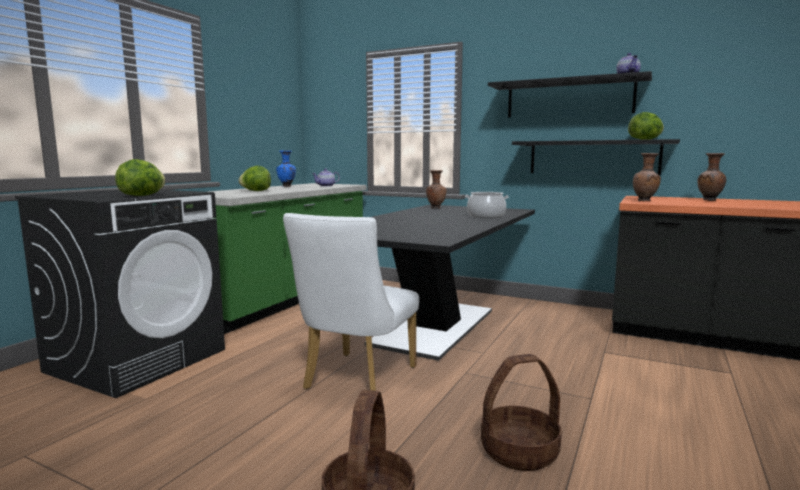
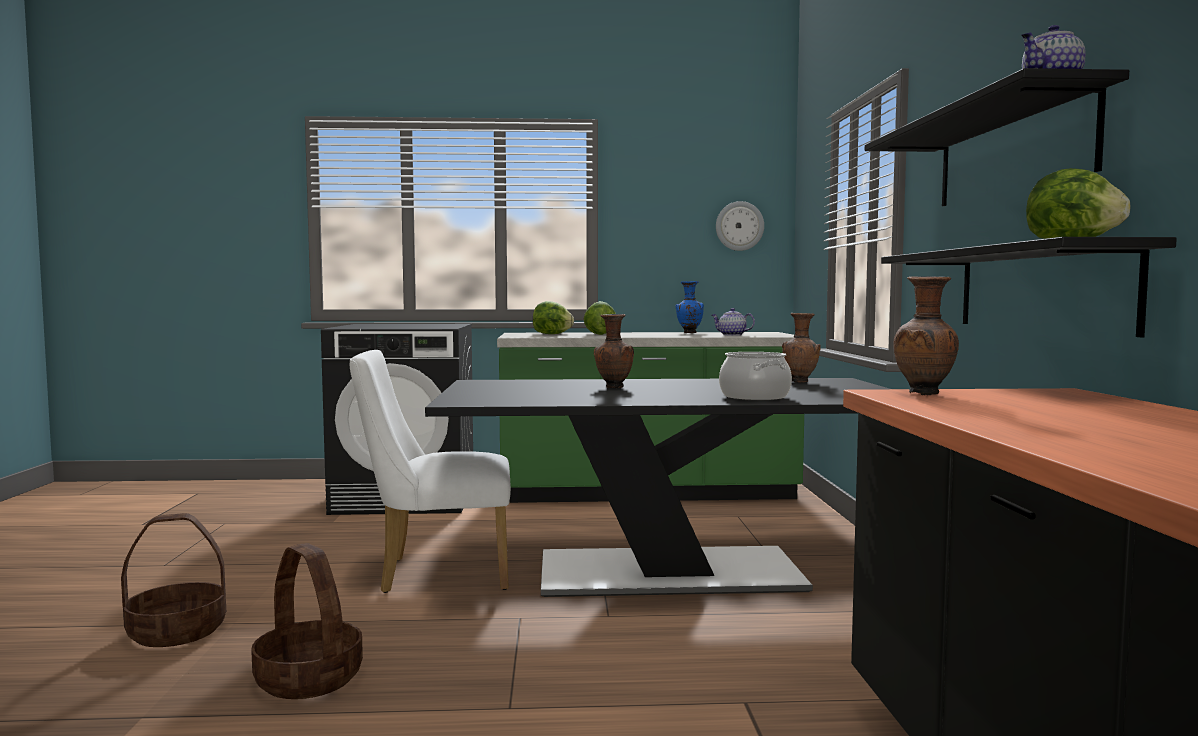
camera: 60 degrees right, 5 degrees down
(142, 195) = (387, 327): lettuce -> lettuce (552, 334)
(281, 113) = (739, 226): none -> wall clock
(709, 200) = (1107, 414): brown vase -> brown vase (613, 387)

